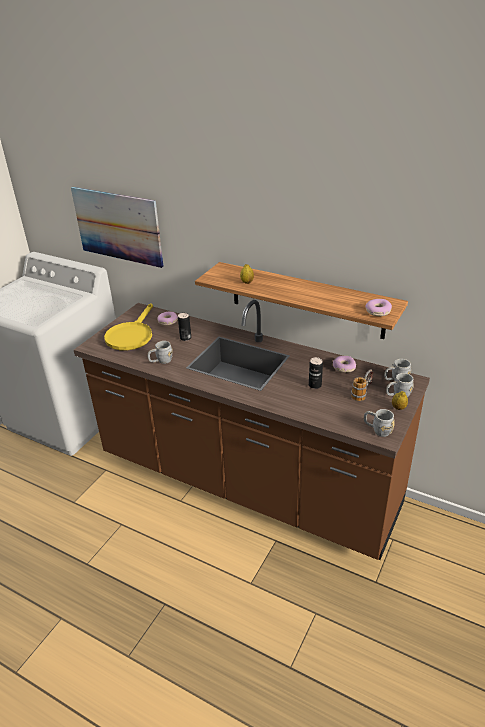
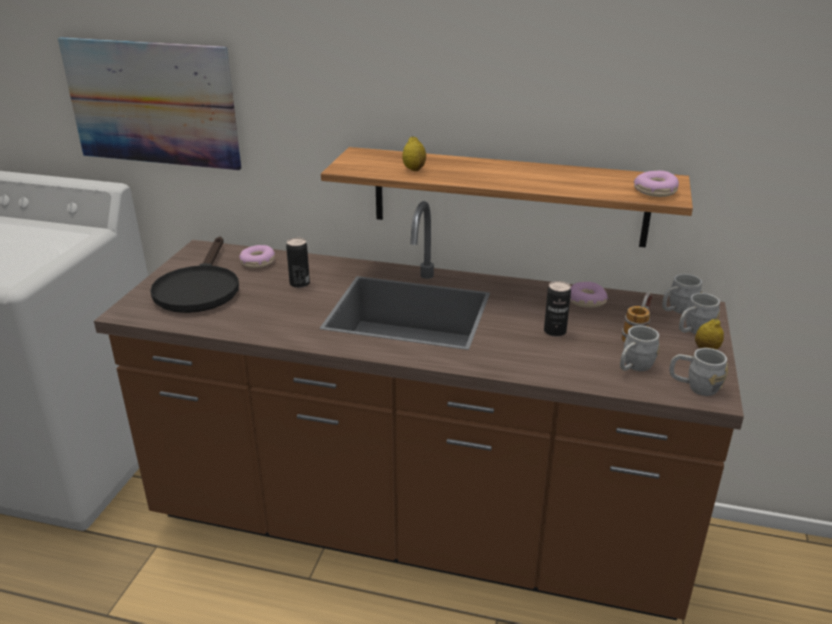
camera: 15 degrees left, 5 degrees down
(131, 335) = (199, 288): yellow frying pan -> black frying pan
(161, 361) = (269, 322): grey mug -> grey mug (633, 367)

